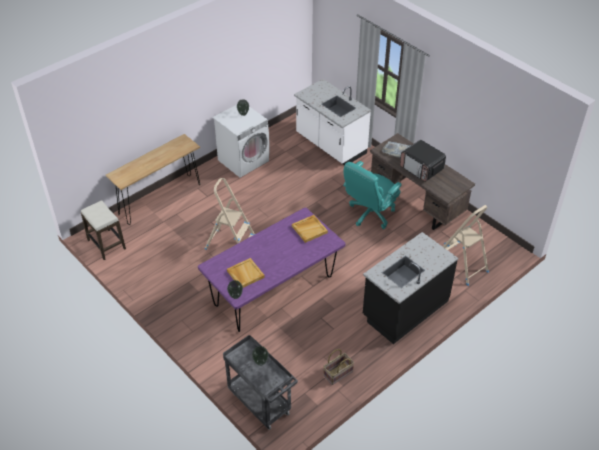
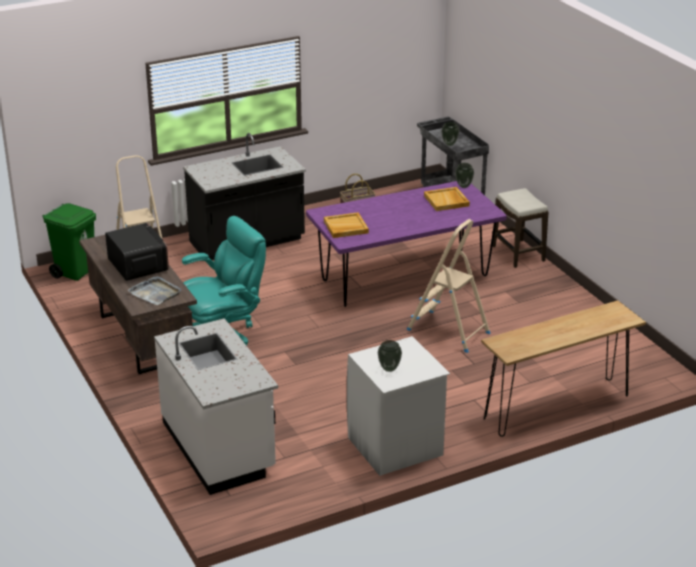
camera: 165 degrees left, 15 degrees down
(106, 244) = (642, 360): stool -> stool (518, 254)
(501, 251) = (75, 272): none -> green trash can

